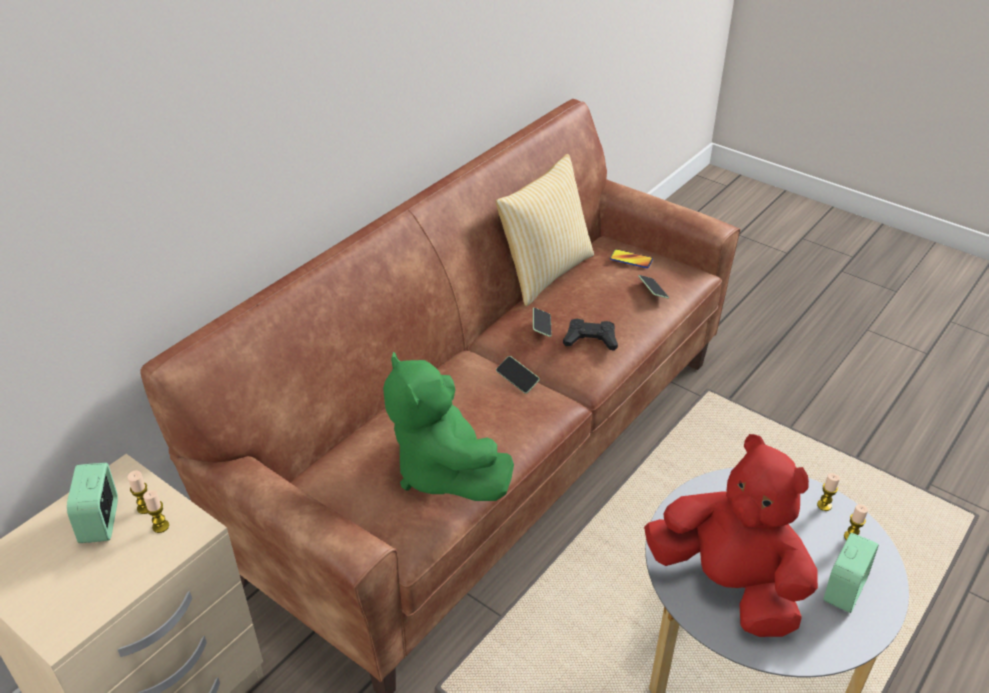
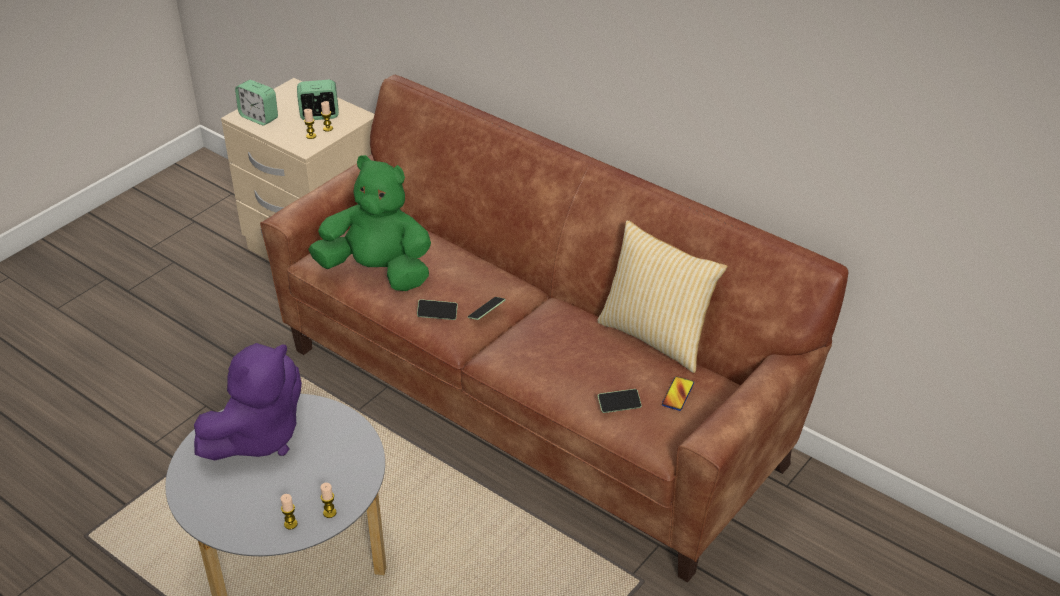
camera: 90 degrees right, 0 degrees up
(444, 471) = (378, 272): green plush toy -> green plush toy turned 45 degrees clockwise
(541, 327) = (560, 328): phone -> phone (437, 314)
(590, 339) = (539, 357): black game controller -> none
(728, 584) = (258, 437): red plush toy -> purple plush toy
(844, 589) = (237, 507): alarm clock -> alarm clock (259, 117)

